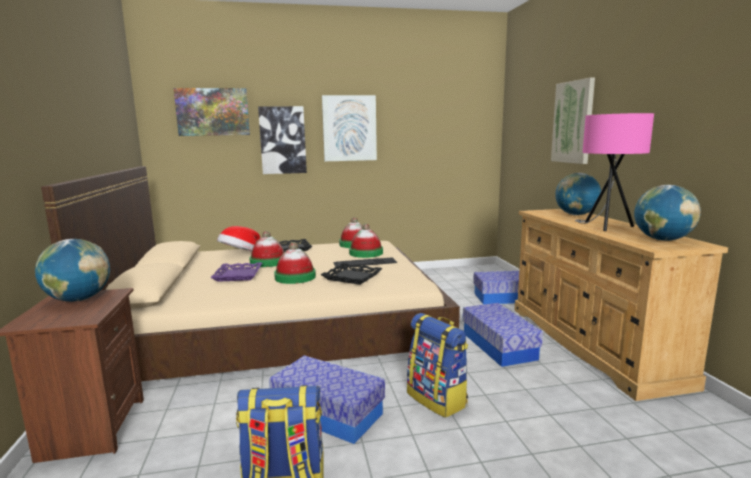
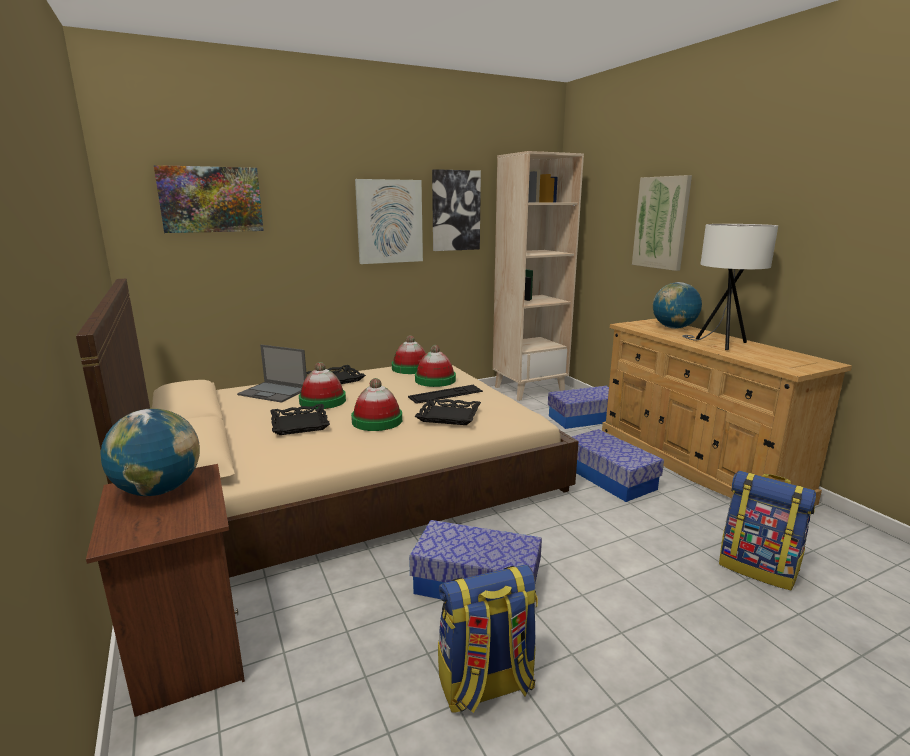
camera: 15 degrees left, 5 degrees up
(237, 275) = (299, 424): purple tray -> black tray
(240, 254) = (274, 392): hat -> laptop
(283, 140) = (306, 237): picture -> picture (455, 210)
(438, 399) = (584, 549): backpack -> backpack (758, 568)
(470, 272) = (529, 389): none -> beige bookcase
(605, 227) = (719, 344): pink table lamp -> white table lamp
(662, 240) = (788, 359): globe -> none

